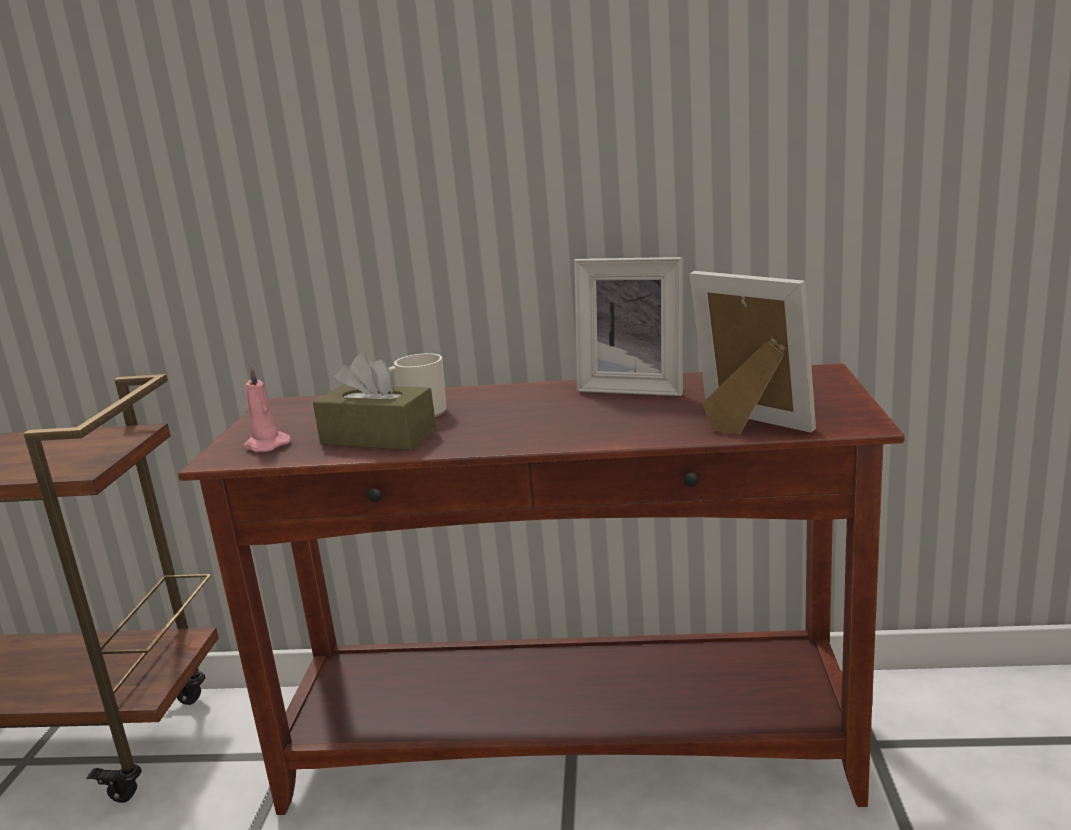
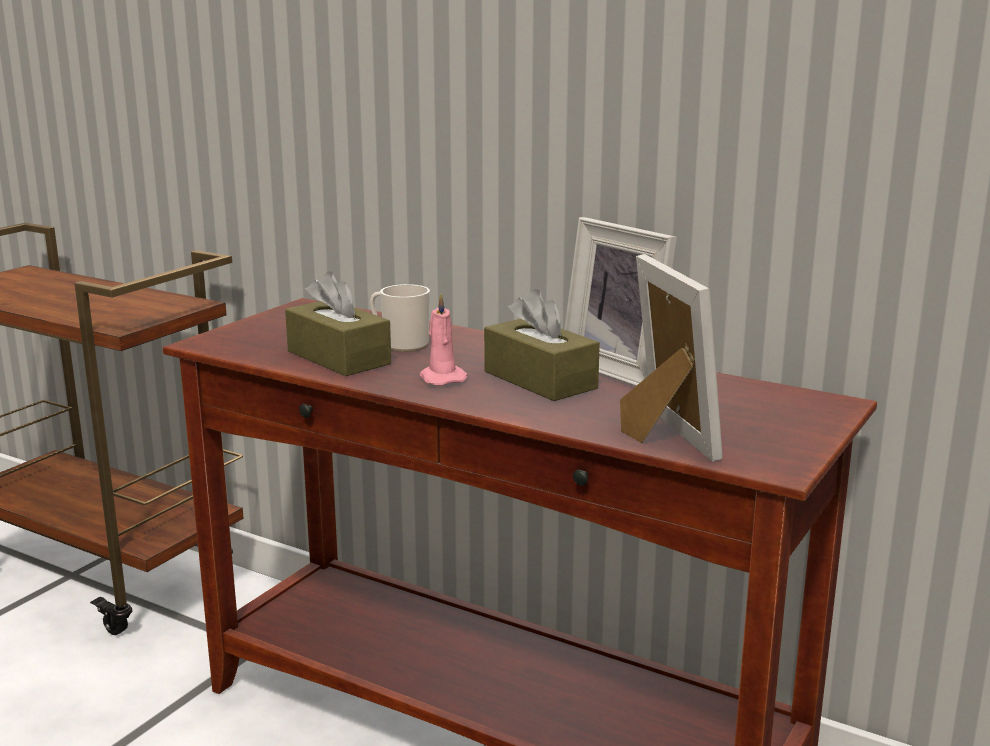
camera: 25 degrees right, 0 degrees up
(265, 445) = (249, 340): pink candle -> pink candle (441, 378)
(584, 410) = (540, 380): none -> brown tissue box

